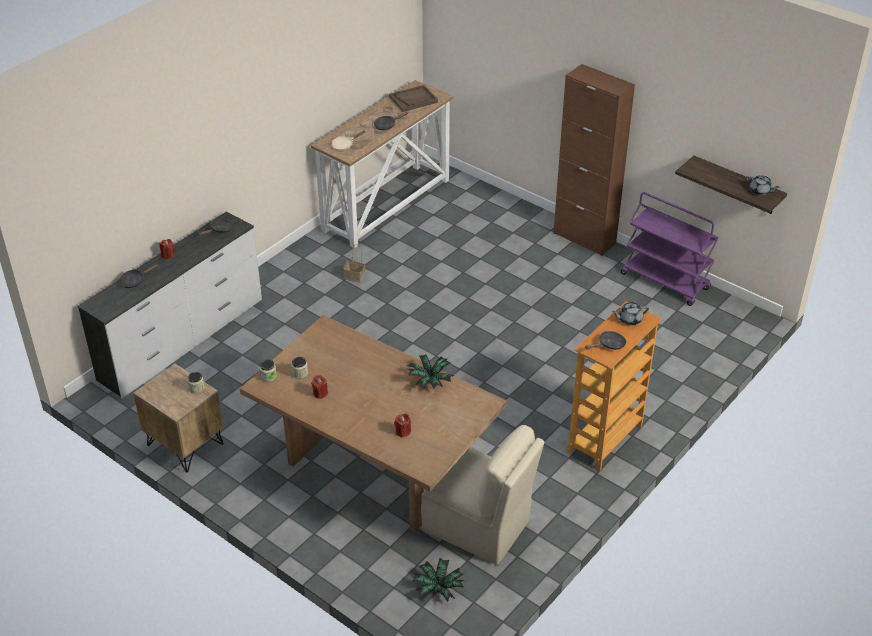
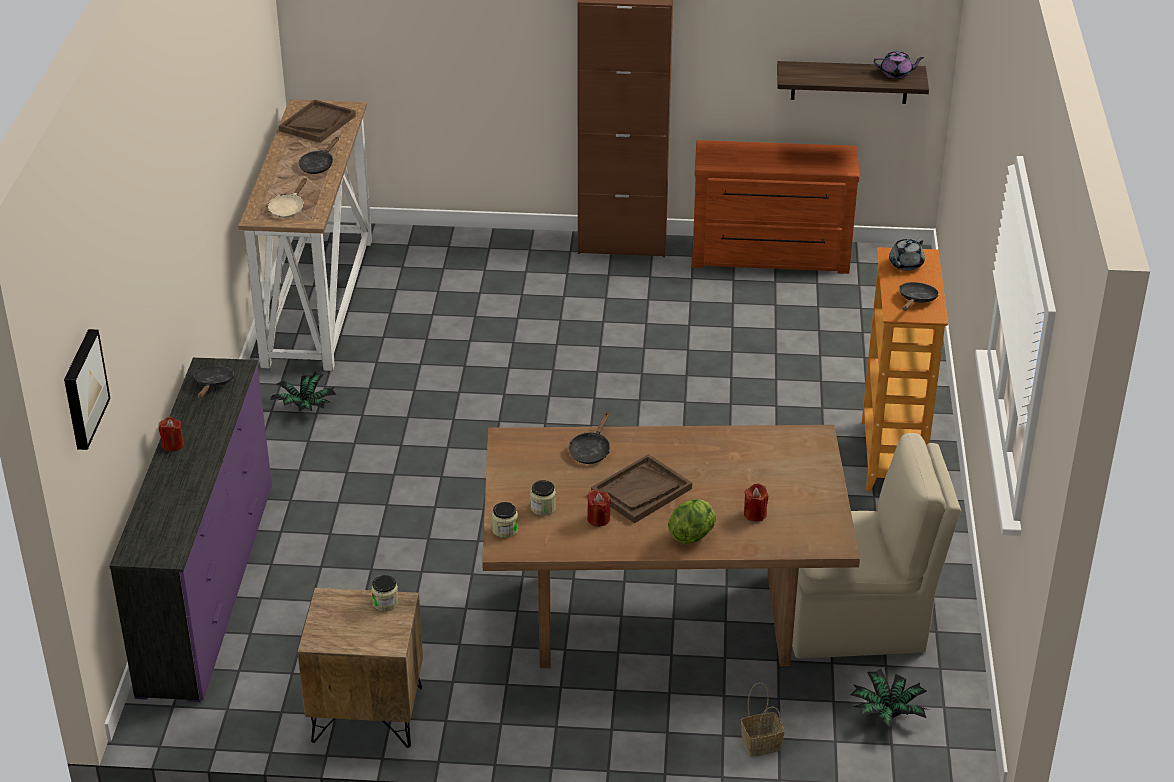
camera: 35 degrees left, 5 degrees down
(69, 206) = (82, 388): none -> picture
(135, 281) = (162, 497): black frying pan -> black frying pan (591, 450)
(183, 339) = (209, 586): white dresser -> purple dresser
(355, 277) = (373, 404): basket -> basket (762, 743)
(357, 427) = (692, 535): none -> lettuce
(359, 388) = (641, 491): none -> brown tray
(429, 381) = (718, 443): potted plant -> potted plant (304, 408)
(665, 281) = (770, 257): purple cart -> brown dresser
(760, 191) = (896, 74): grey teapot -> purple teapot

